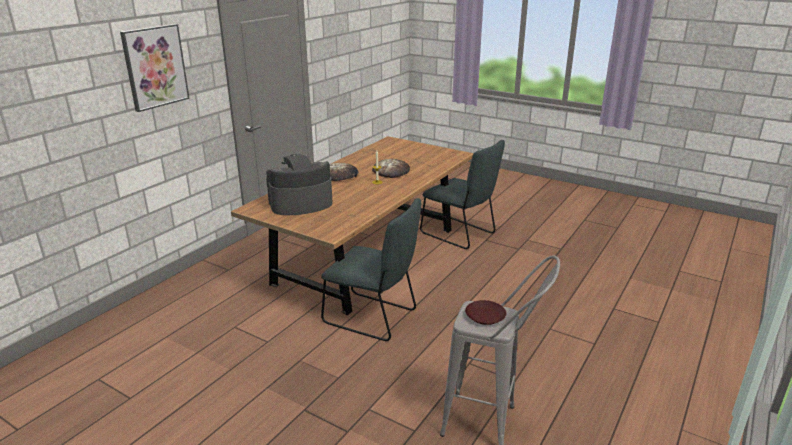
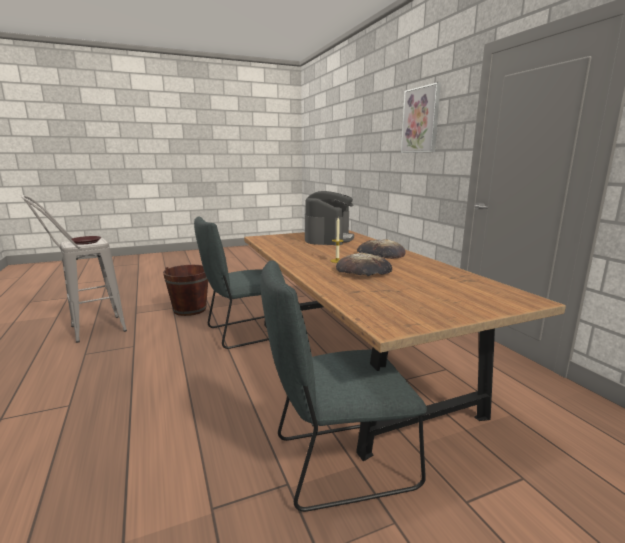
camera: 125 degrees right, 10 degrees down
(359, 389) = (190, 309): none -> brown bucket

